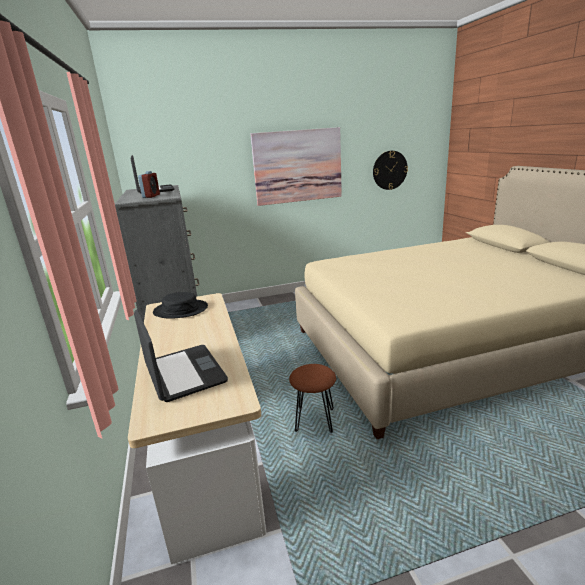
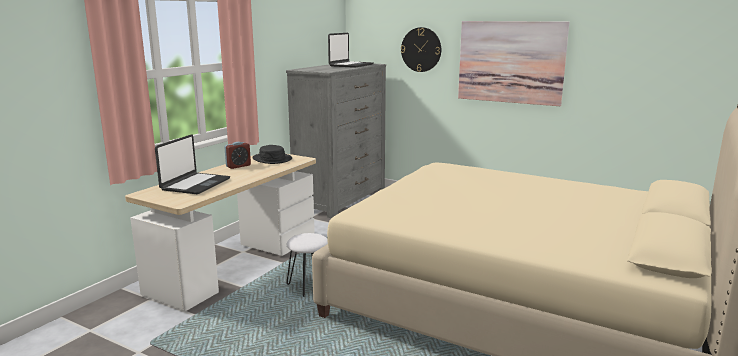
camera: 45 degrees right, 5 degrees down
(151, 196) = (325, 69): alarm clock -> alarm clock (238, 166)
(315, 421) = (309, 287): brown stool -> white stool
(389, 170) = (640, 84): wall clock -> wall clock (421, 49)

